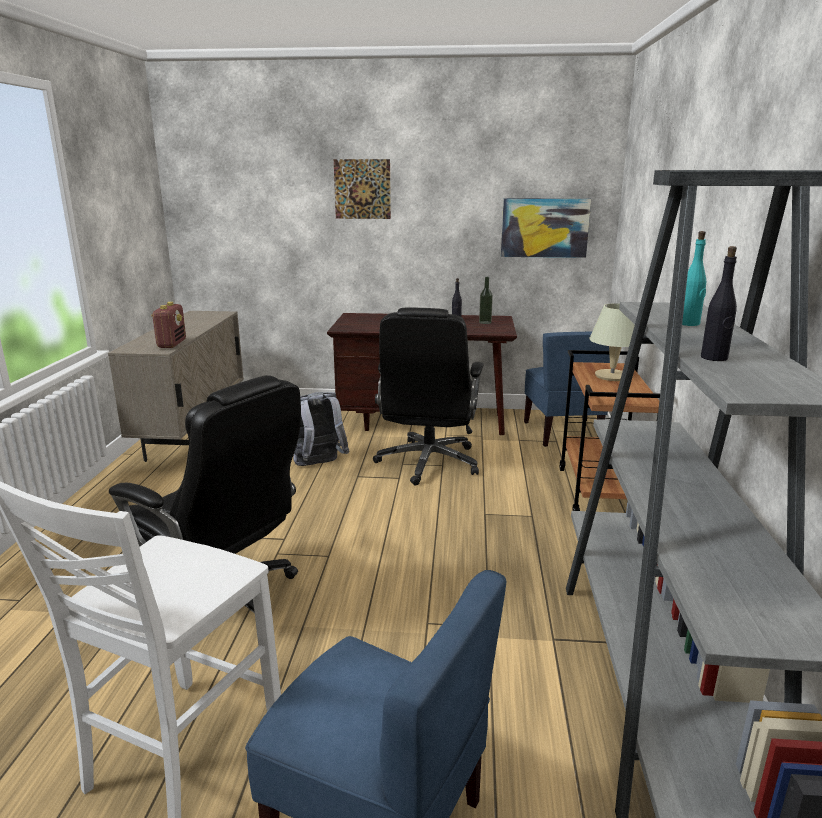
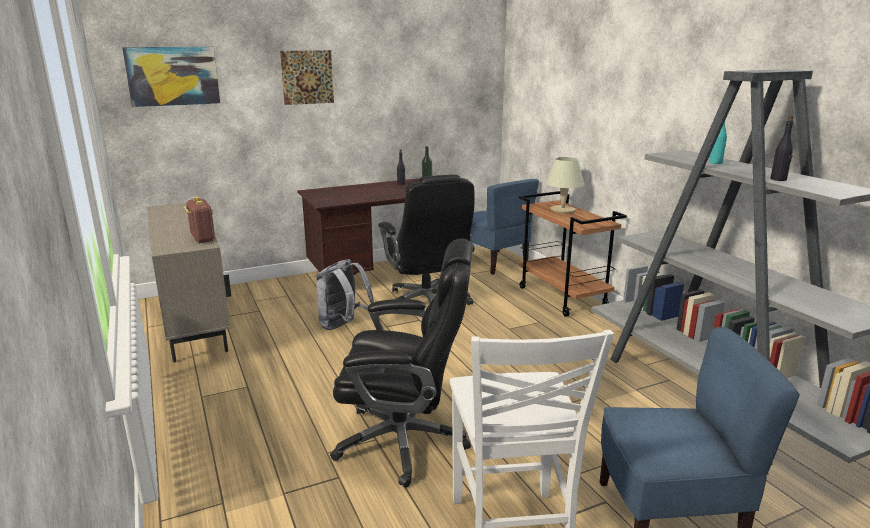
camera: 30 degrees left, 0 degrees up
(544, 228) = (454, 103): picture -> picture (173, 76)

